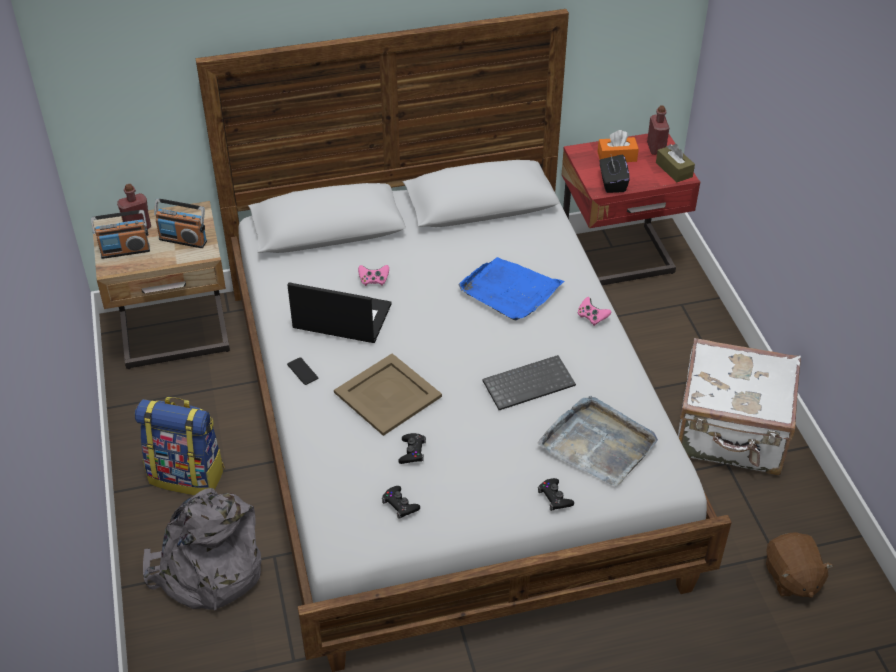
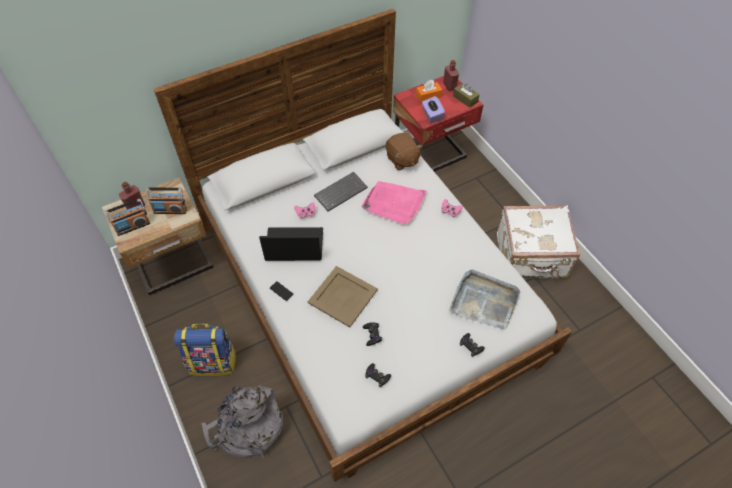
camera: 15 degrees left, 10 degrees up
(509, 291) = (394, 203): blue tray -> pink tray
(529, 383) = (427, 267): keyboard -> keyboard (341, 191)
(612, 183) = (432, 115): black tissue box -> purple tissue box
(791, 578) = (593, 343): brown plush toy -> brown plush toy (402, 160)

